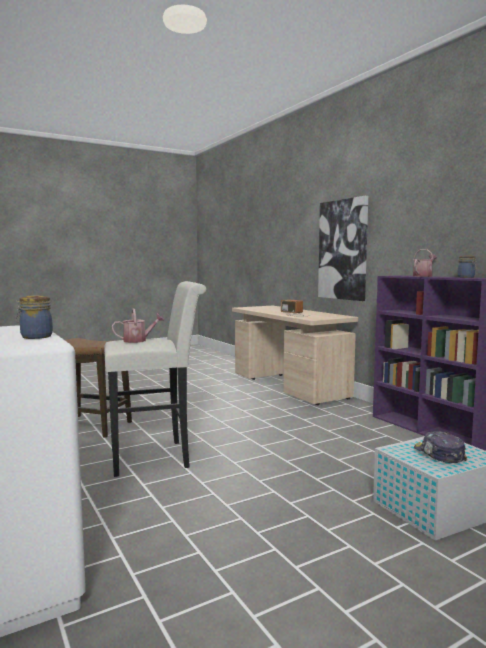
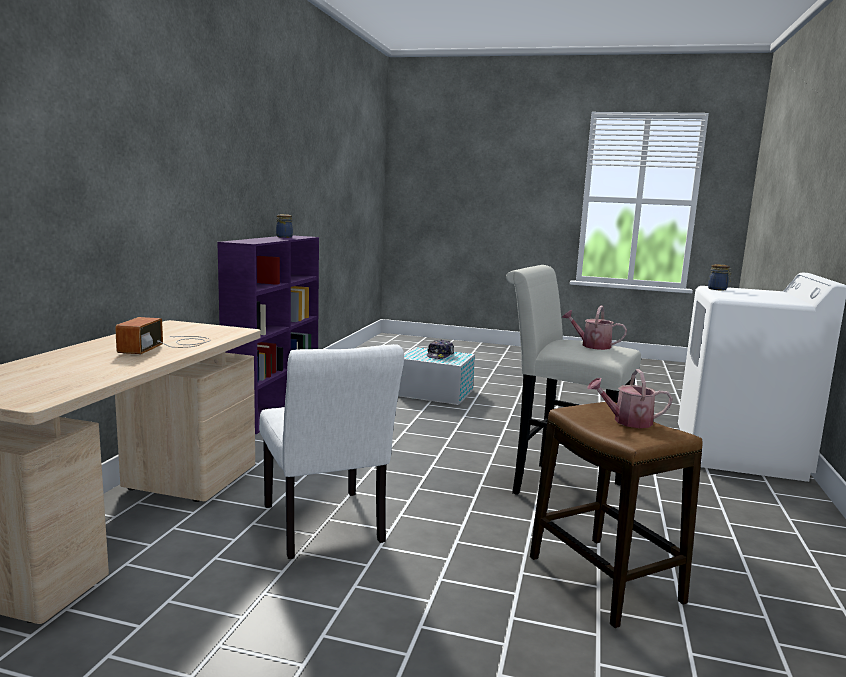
camera: 135 degrees left, 5 degrees up
(227, 404) = (325, 528): none -> white chair
(343, 249) = (124, 201): picture -> none
(423, 276) = (264, 239): watering can -> watering can (627, 421)

